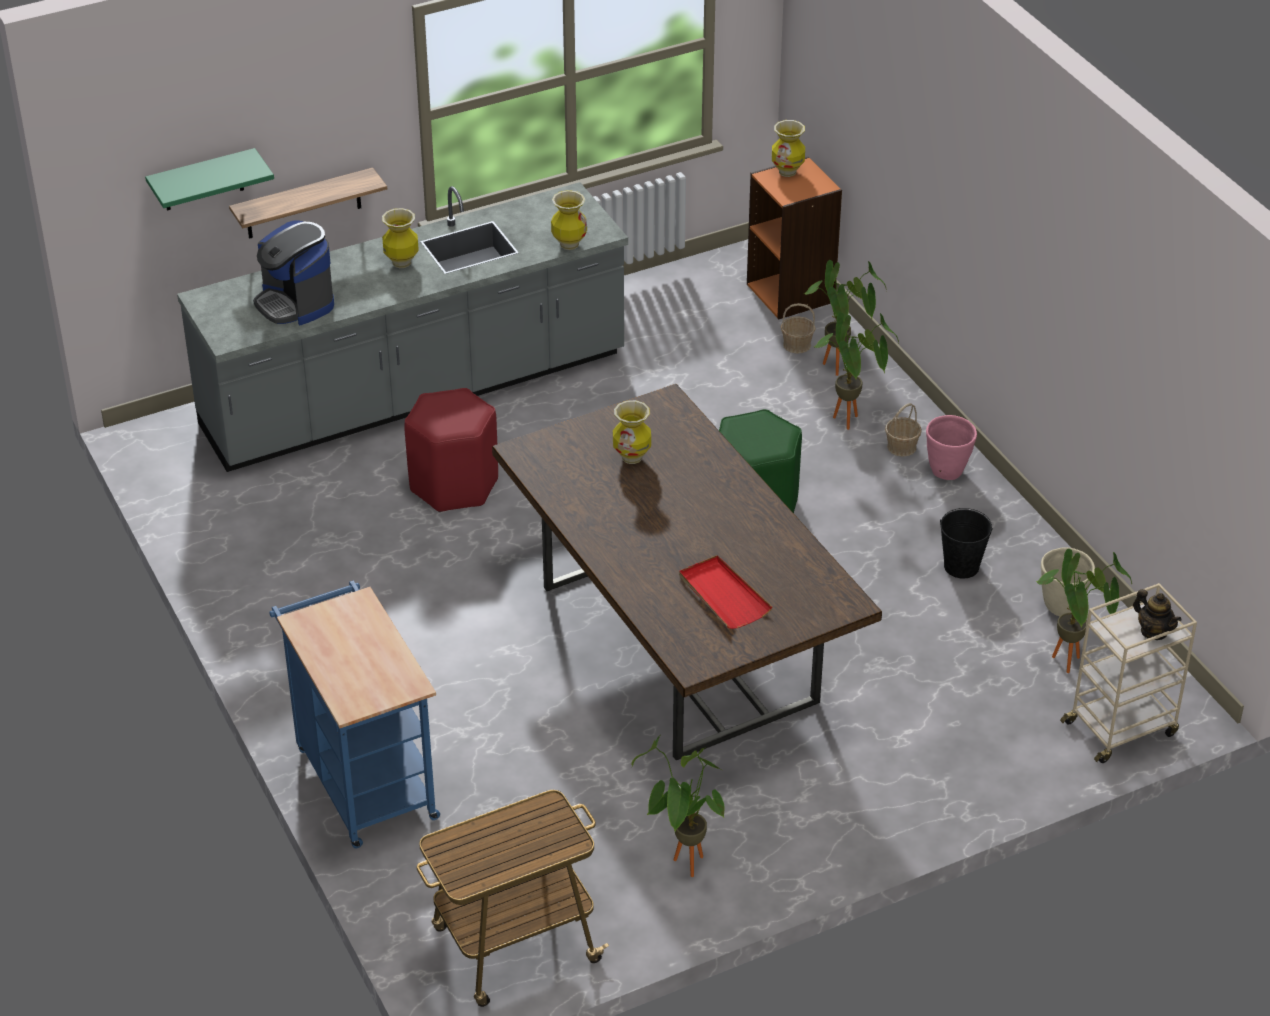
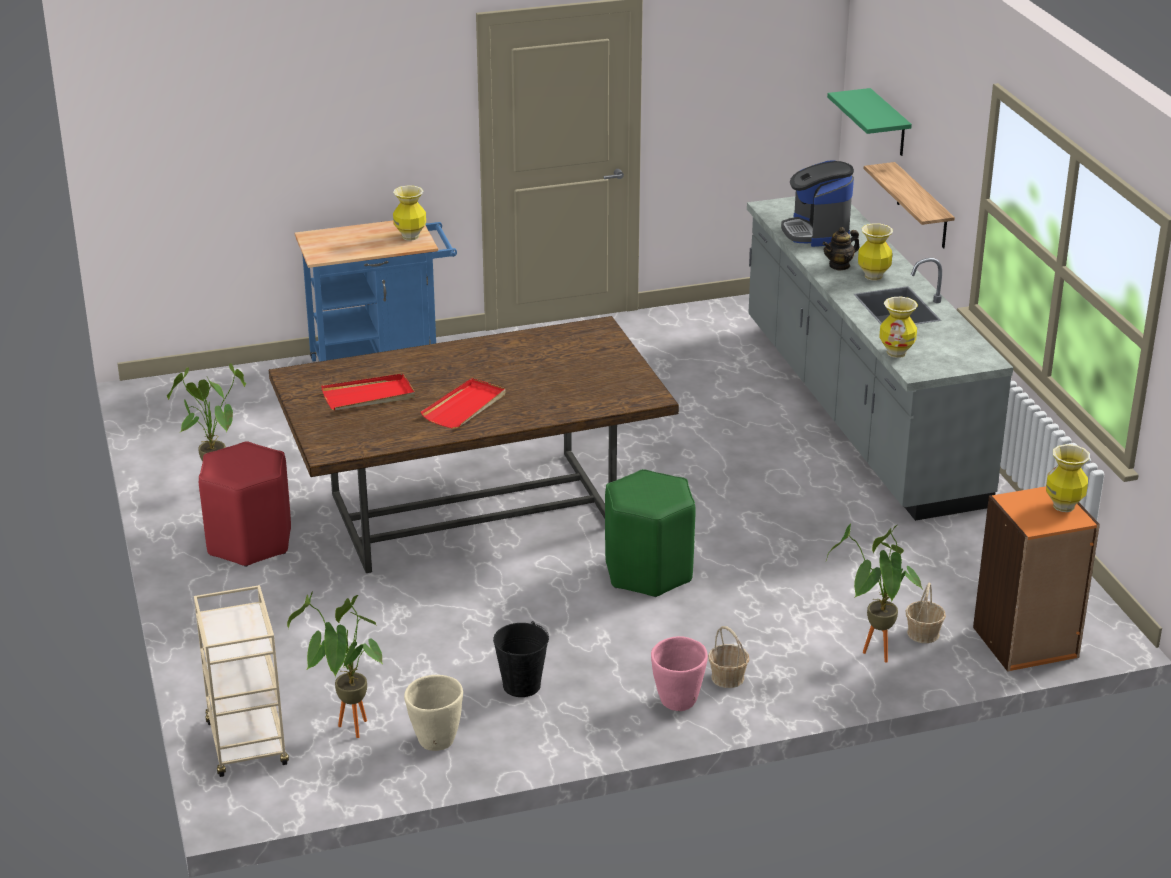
camera: 100 degrees right, 10 degrees down
(295, 303) = (816, 232): coffee machine -> coffee machine turned 75 degrees counterclockwise
(453, 486) = (719, 421): red stool -> red stool (249, 542)
(513, 946) = (182, 411): cart -> none
(632, 457) = (572, 373): vase -> vase (410, 237)
(725, 522) = (465, 406): none -> red tray
(851, 423) = (774, 650): potted plant -> none
(1153, 632) = (226, 638): teapot -> teapot (839, 265)

